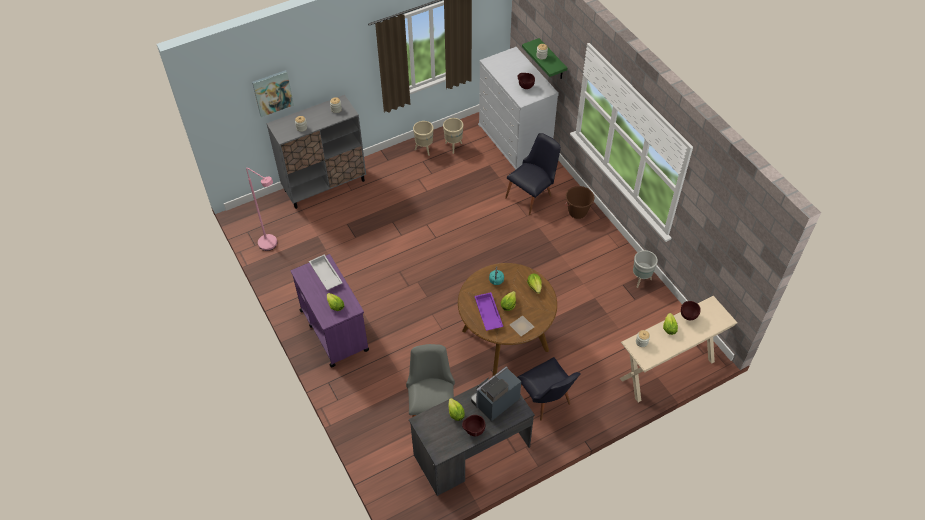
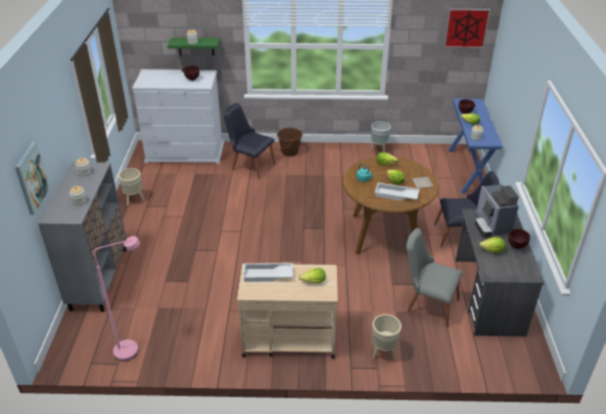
camera: 60 degrees left, 15 degrees down
(334, 329) = (288, 339): purple cart -> beige cart
(453, 146) = (151, 184): beige planter -> beige planter (383, 353)
(487, 314) = (396, 195): purple tray -> white tray
(532, 195) = (250, 165): black chair -> black chair turned 45 degrees counterclockwise
(667, 370) = (467, 170): beige console table -> blue console table
(743, 239) = (466, 28): none -> picture

